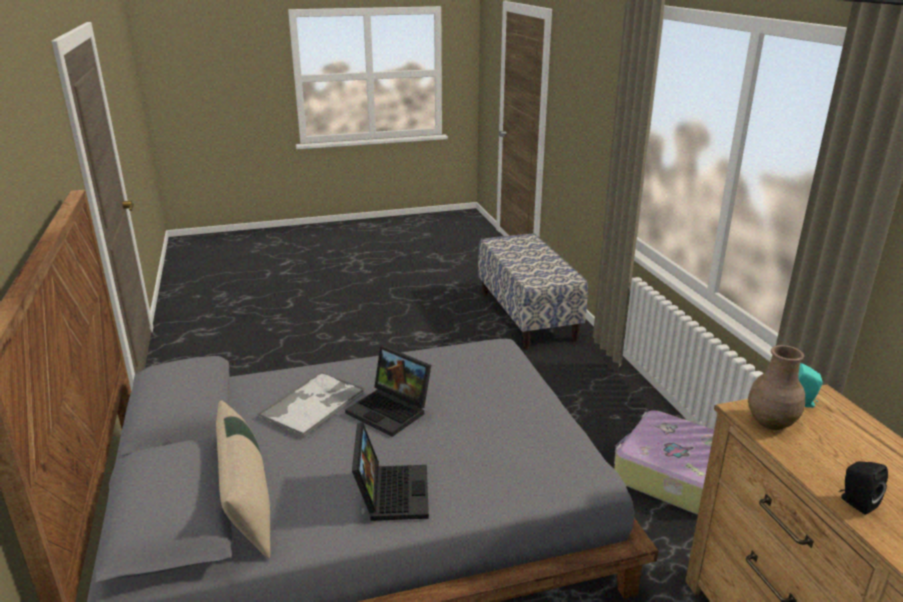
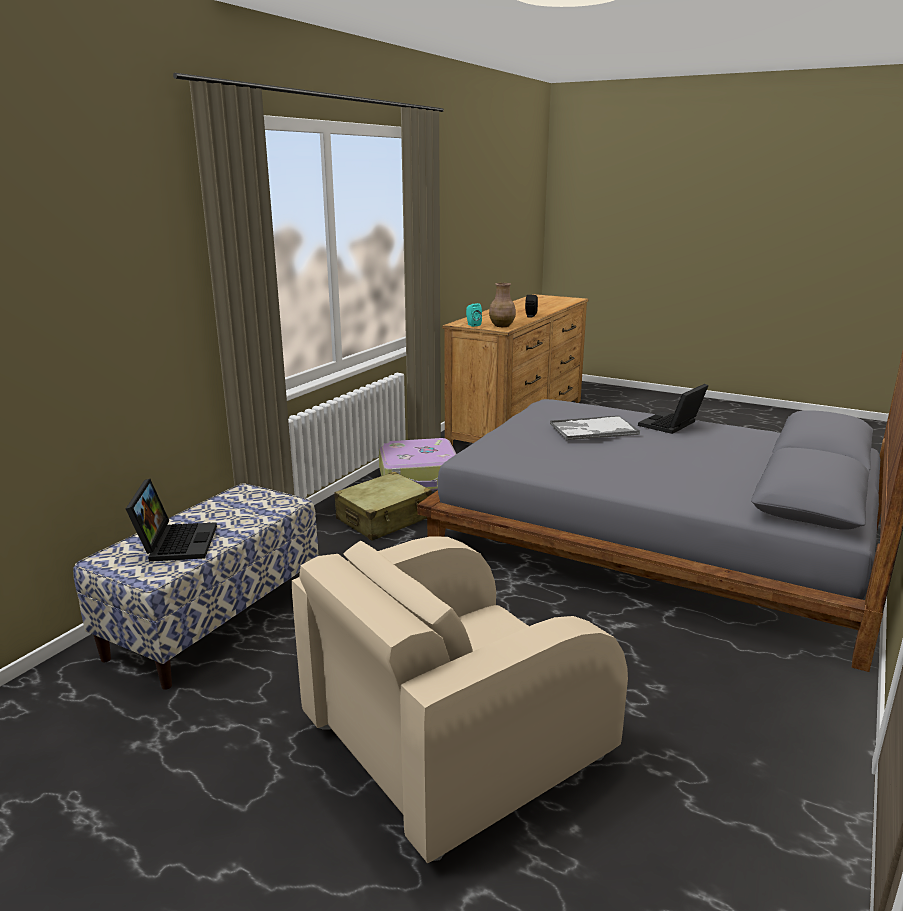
camera: 135 degrees left, 5 degrees down
(247, 504) = (767, 447): beige pillow -> none
(313, 404) = (681, 472): tray -> tray (593, 429)
(345, 329) = (453, 740): none -> beige armchair
(391, 410) = (624, 449): laptop -> laptop (175, 542)
(591, 411) = (384, 519): none -> beige suitcase

